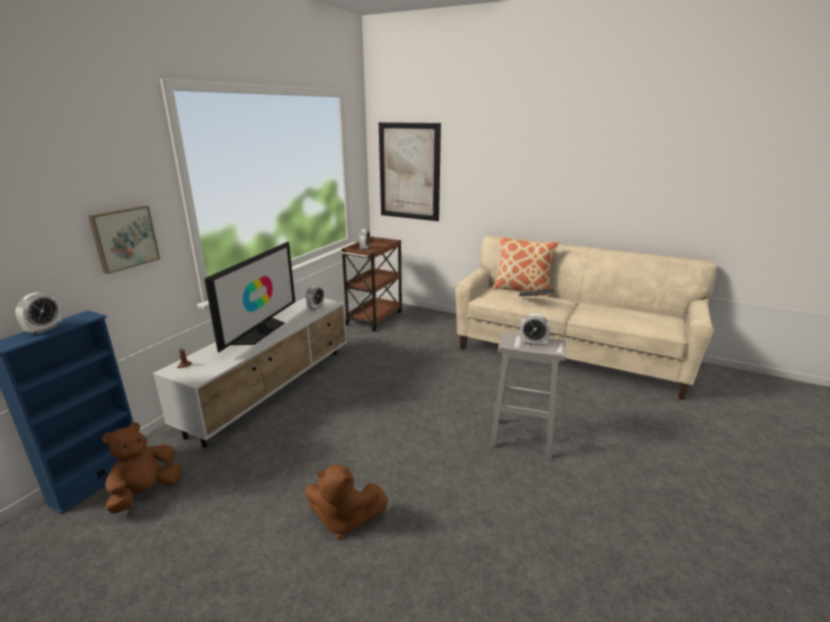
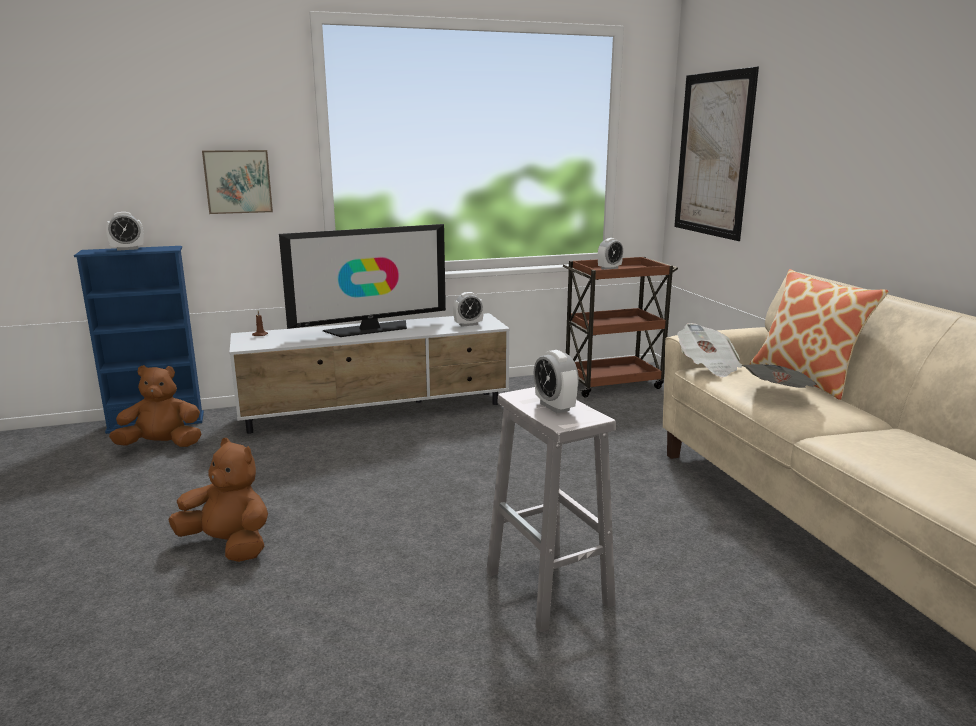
camera: 45 degrees right, 5 degrees down
(344, 520) = (229, 545): brown plush toy -> brown plush toy turned 150 degrees clockwise
(485, 296) = (708, 367): none -> newspaper

